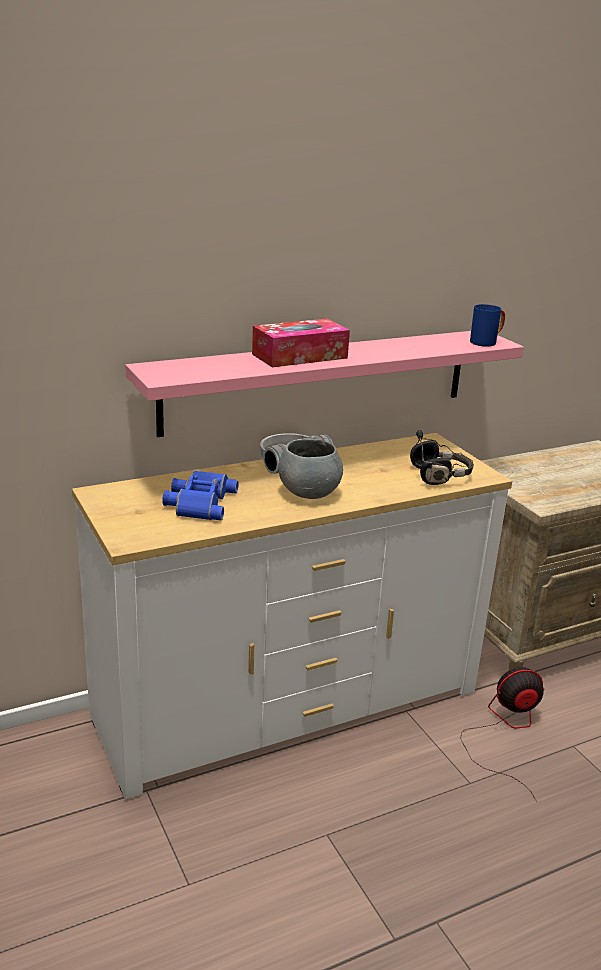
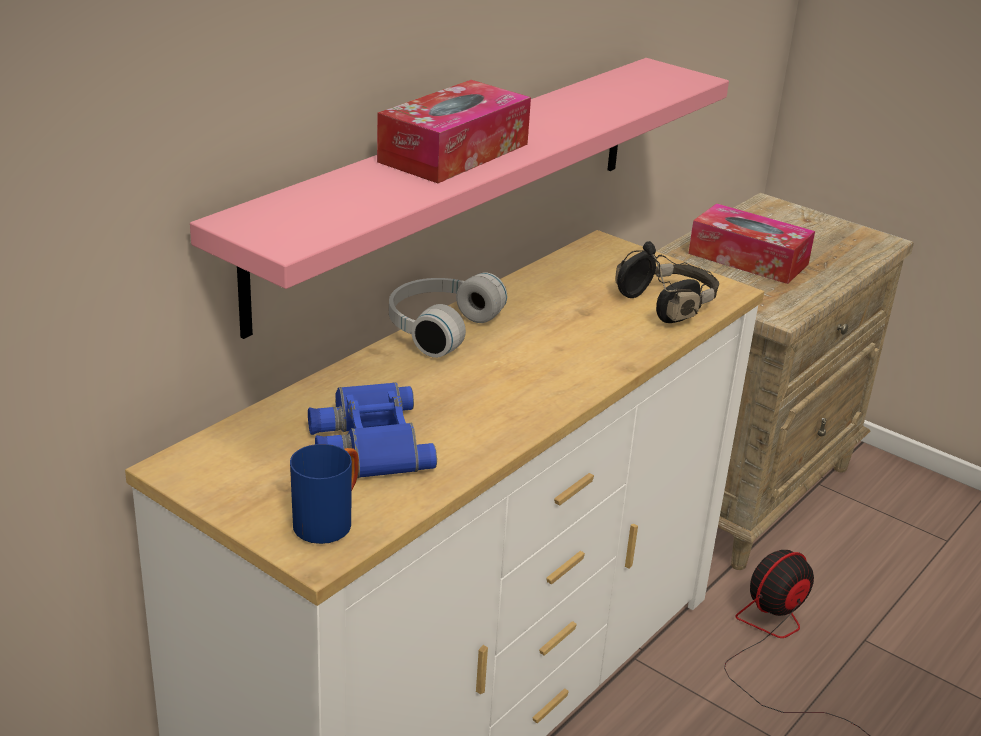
camera: 25 degrees left, 5 degrees up
(309, 493) = (519, 380): grey bowl -> none
(486, 342) = (677, 81): blue mug -> blue mug (330, 521)
(551, 473) = (748, 259): none -> tissue box

